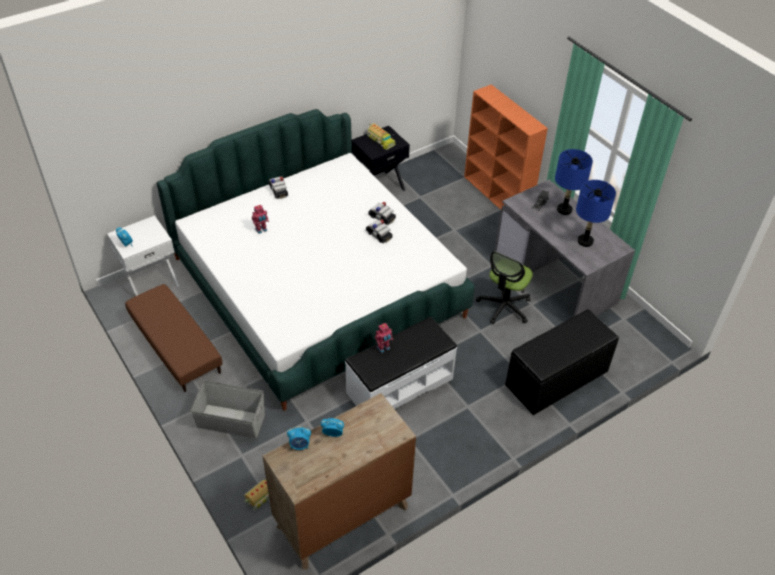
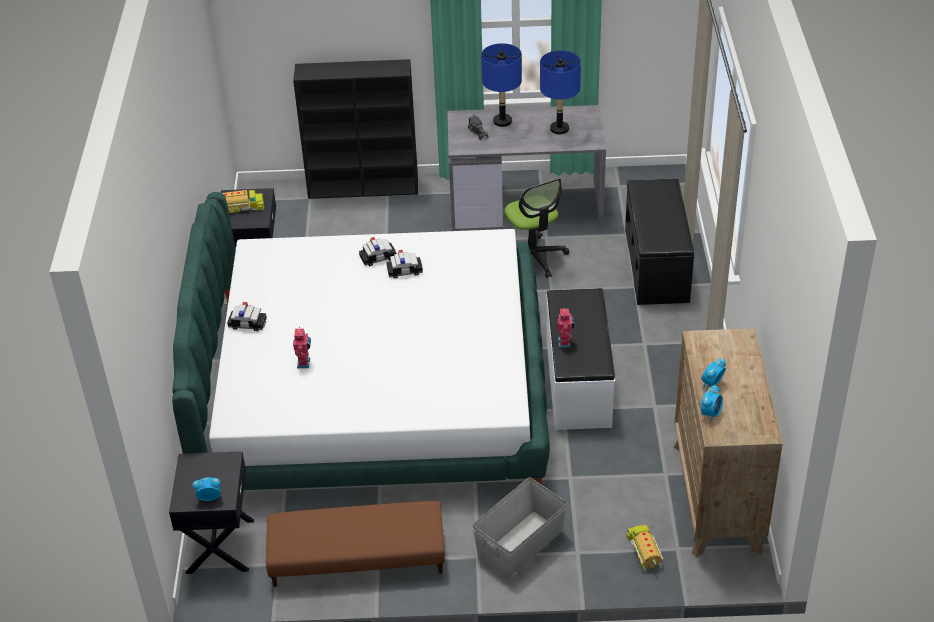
camera: 55 degrees left, 5 degrees down
(151, 281) = (219, 546): white nightstand -> black nightstand
(497, 195) = (364, 187): orange bookcase -> black bookcase

